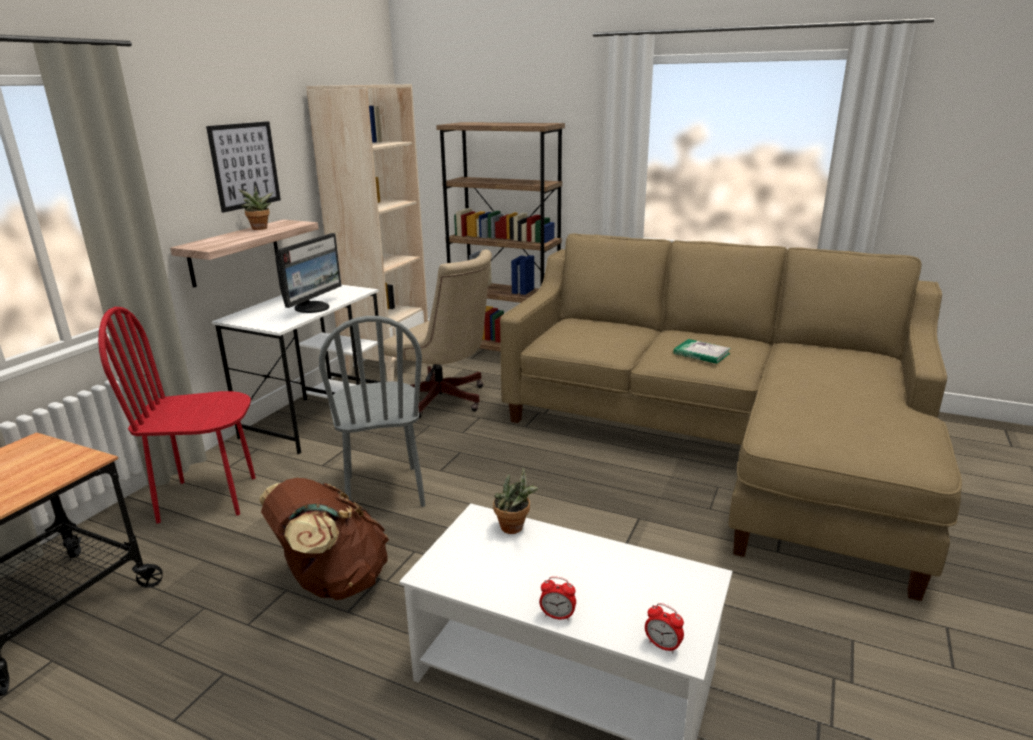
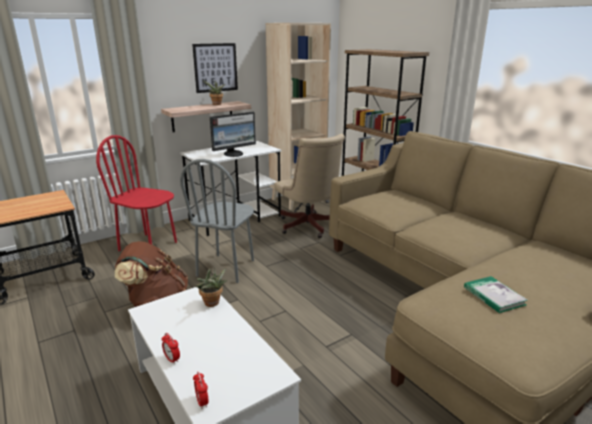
camera: 30 degrees right, 0 degrees up
(701, 353) = (452, 232): book -> book (494, 296)

